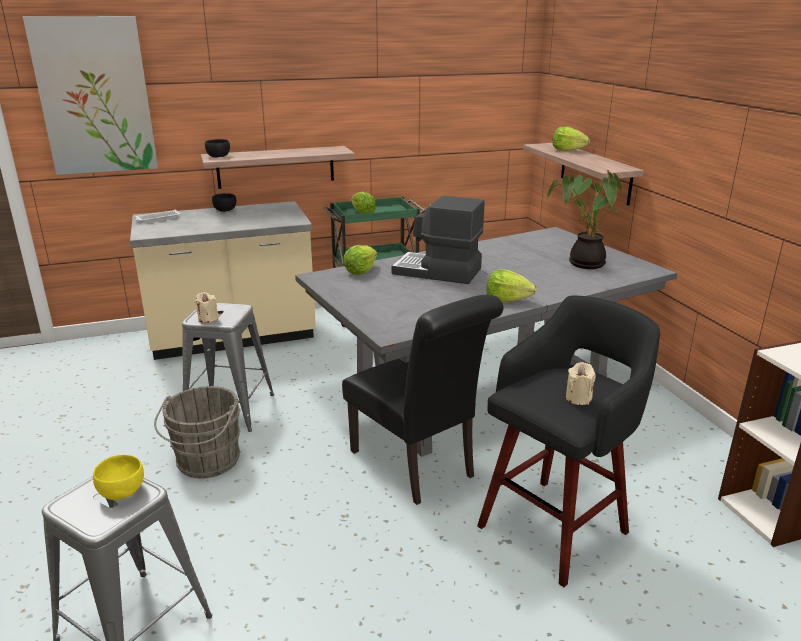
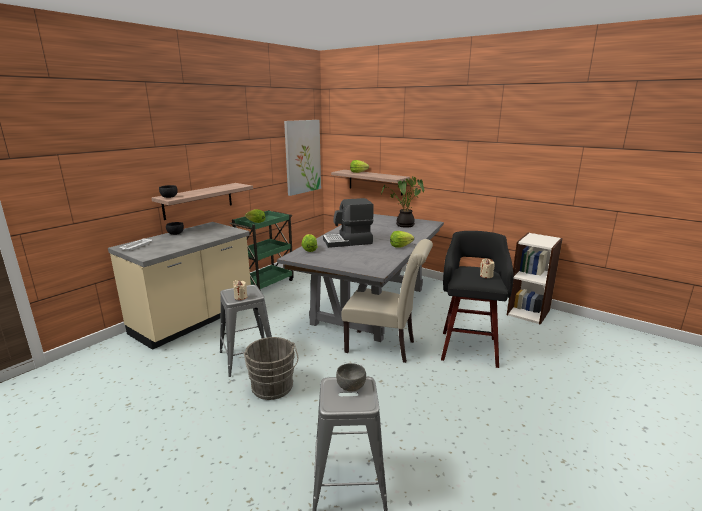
camera: 35 degrees left, 5 degrees down
(95, 96) = (73, 162): picture -> picture (302, 157)
(122, 491) = (350, 386): yellow bowl -> grey bowl
(417, 467) = (385, 347): black chair -> beige chair

